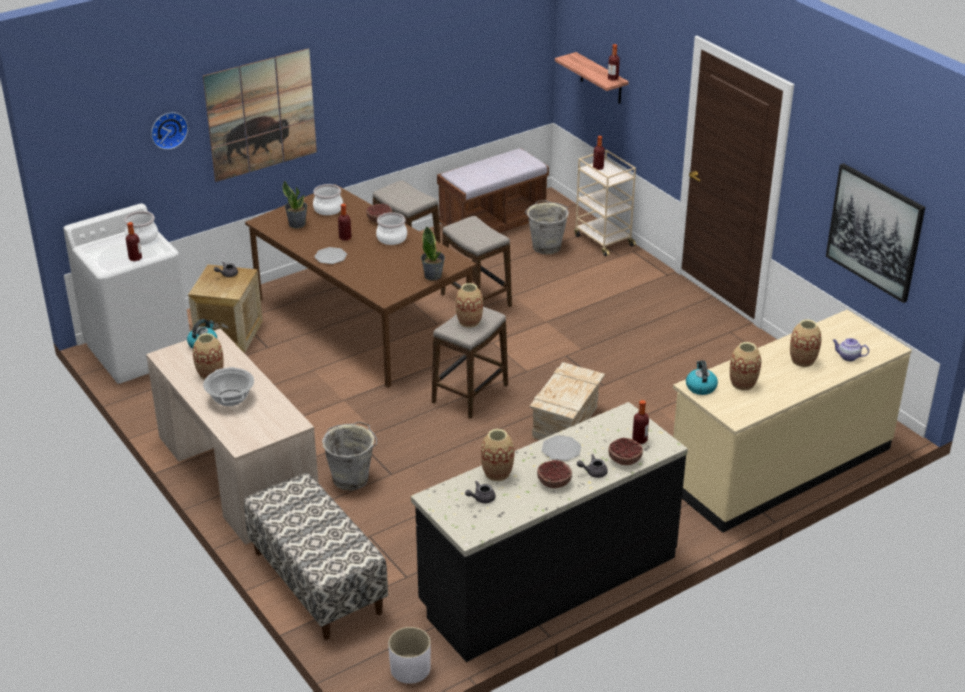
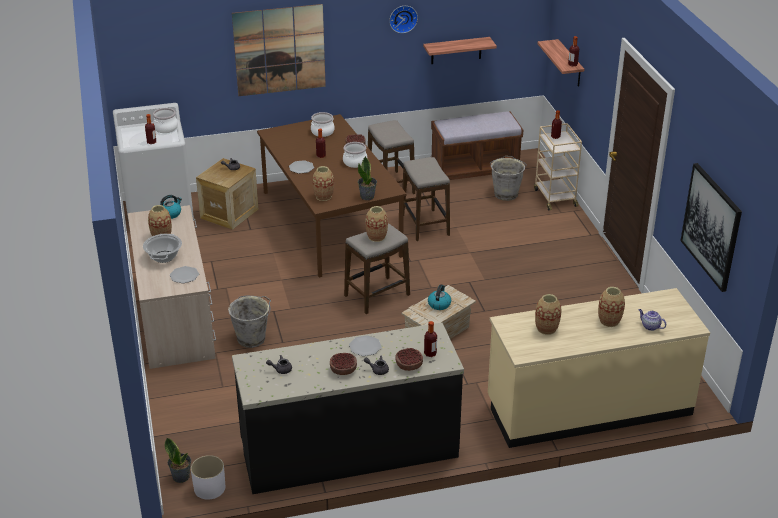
camera: 20 degrees right, 0 degrees up
(168, 129) = (201, 50): wall clock -> wall clock (403, 18)
(272, 415) = (184, 275): none -> plate
(297, 224) = (293, 139): potted plant -> potted plant (181, 476)
(316, 582) = (182, 408): bench -> none
(459, 83) = (456, 50): none -> shelf
(497, 473) = (305, 353): vase -> vase (323, 196)
(700, 387) = (510, 324): kettle -> kettle (439, 304)

